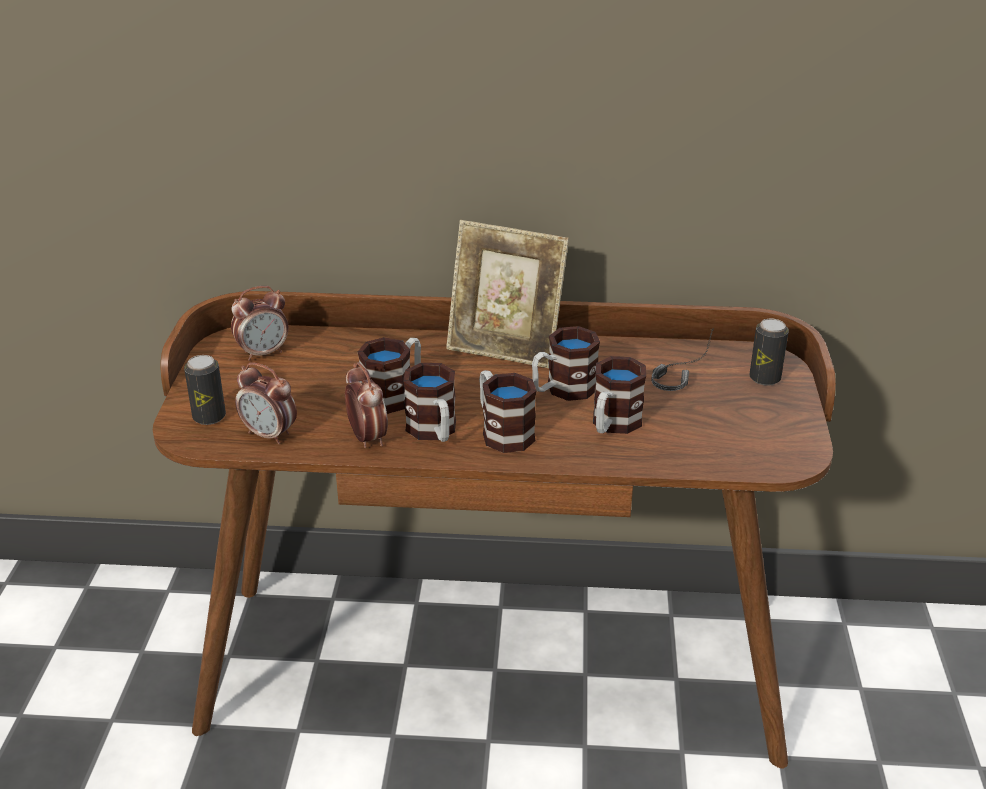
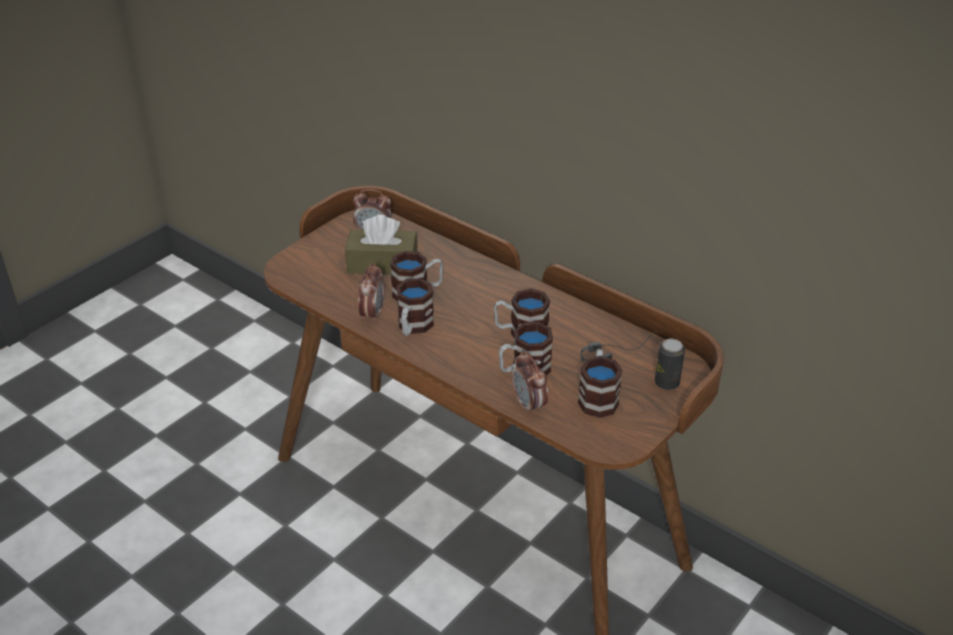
camera: 35 degrees right, 5 degrees up
(209, 417) = (304, 264): can -> none
(270, 435) = (323, 289): alarm clock -> alarm clock (529, 405)
(313, 380) = (382, 264): none -> brown tissue box
(502, 431) = (452, 344): mug -> mug (597, 397)
(505, 349) = (518, 289): picture frame -> none

